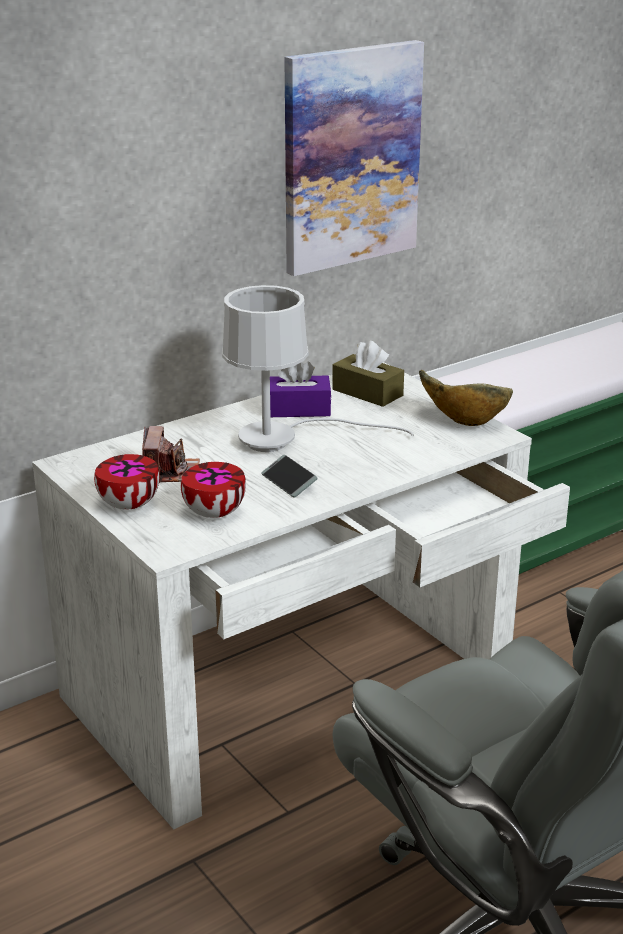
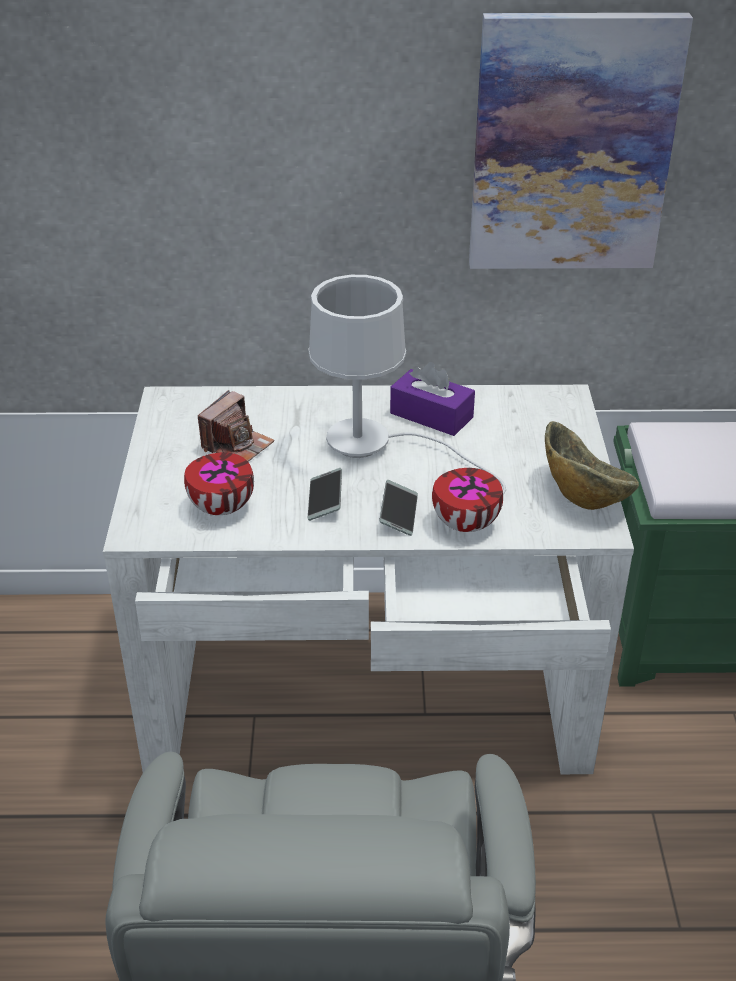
camera: 35 degrees right, 10 degrees up
(127, 505) = (162, 466): bowl -> bowl (463, 522)
(354, 471) = (398, 513): none -> phone
(367, 392) = (525, 421): brown tissue box -> none

